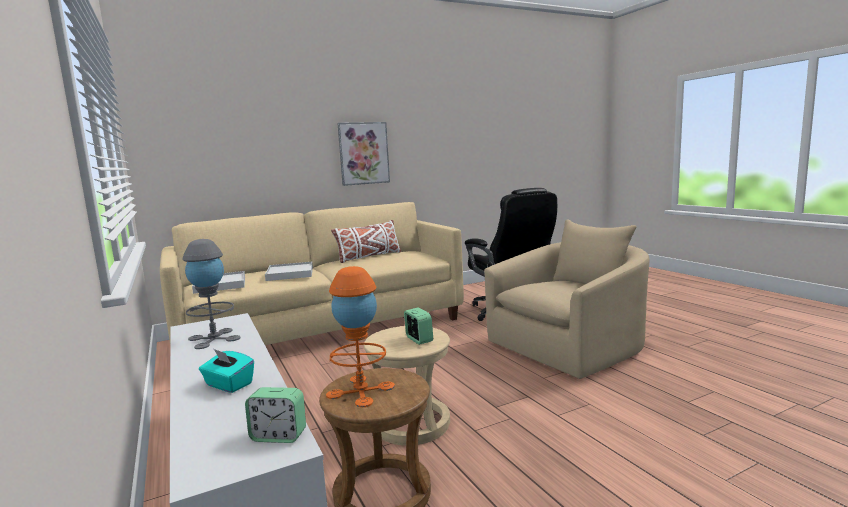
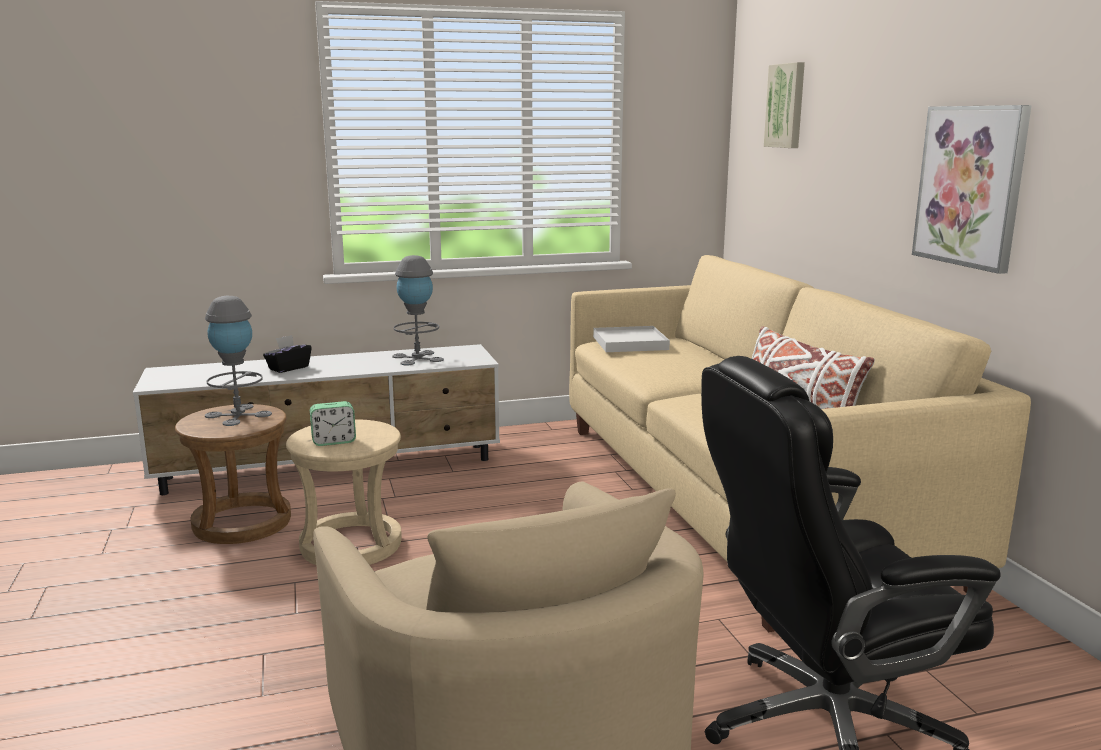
camera: 100 degrees right, 5 degrees up
(207, 123) = (786, 106): none -> picture
(228, 385) = (288, 368): turquoise tissue box -> black tissue box
(278, 436) = (176, 382): alarm clock -> none
(290, 274) = (674, 368): white tray -> none
(361, 390) = (238, 415): orange table lamp -> grey table lamp

